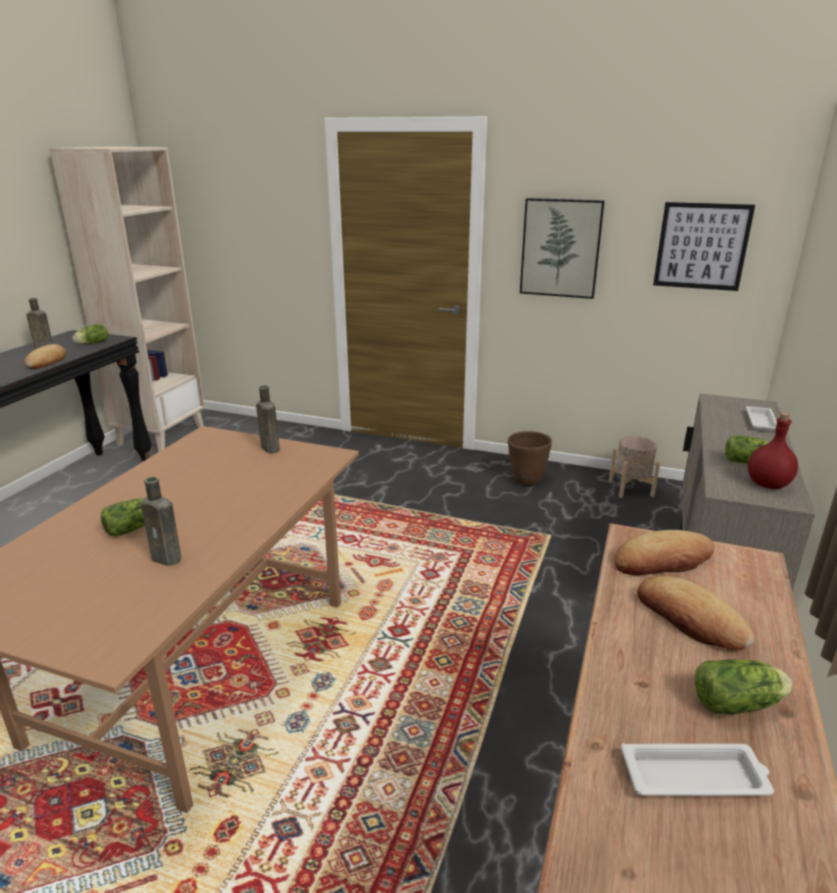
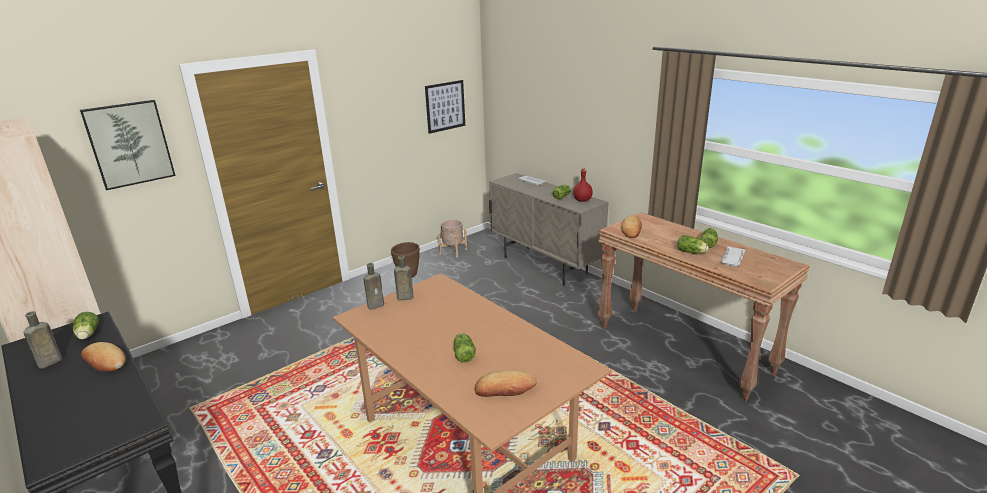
camera: 60 degrees left, 0 degrees up
(168, 559) = (510, 345): brown bottle -> brown bottle (377, 305)
(560, 248) = (377, 125): picture -> picture (129, 144)
(644, 680) = (692, 252): none -> lettuce
(690, 619) = (667, 237): bread -> bread (505, 388)

